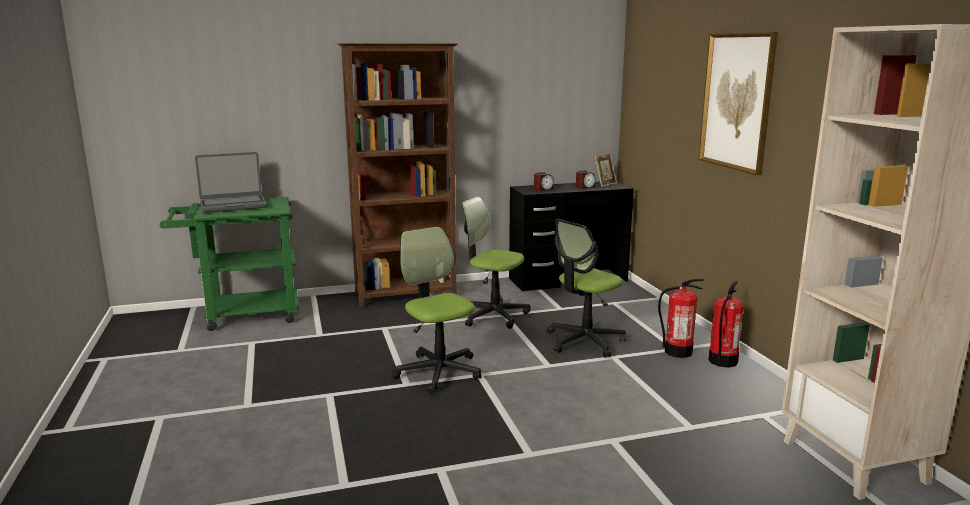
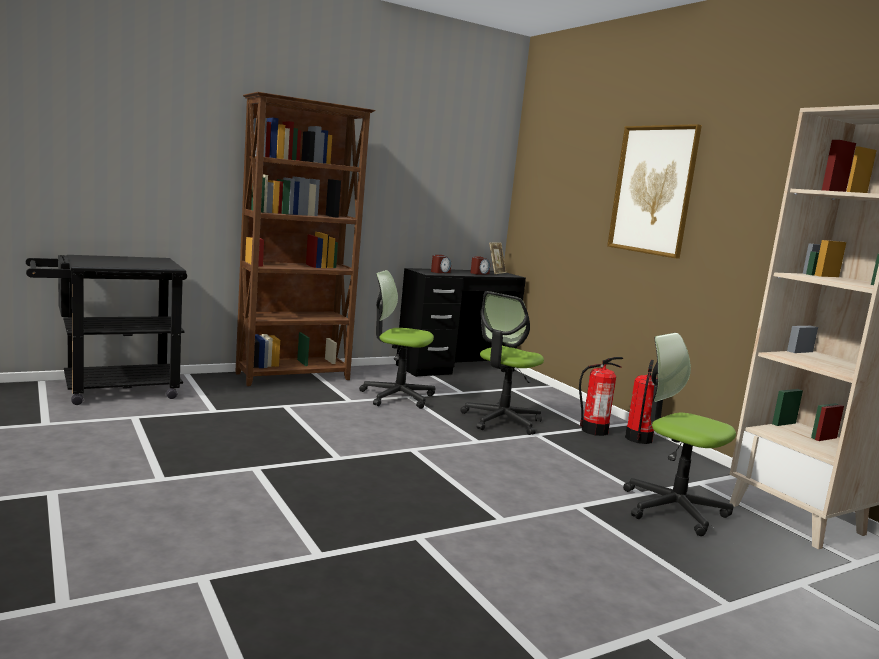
camera: 15 degrees left, 5 degrees down
(233, 205) = (112, 260): laptop -> none
(242, 315) = (109, 390): green cart -> black cart
(438, 371) = (367, 446): office chair -> office chair (673, 509)

